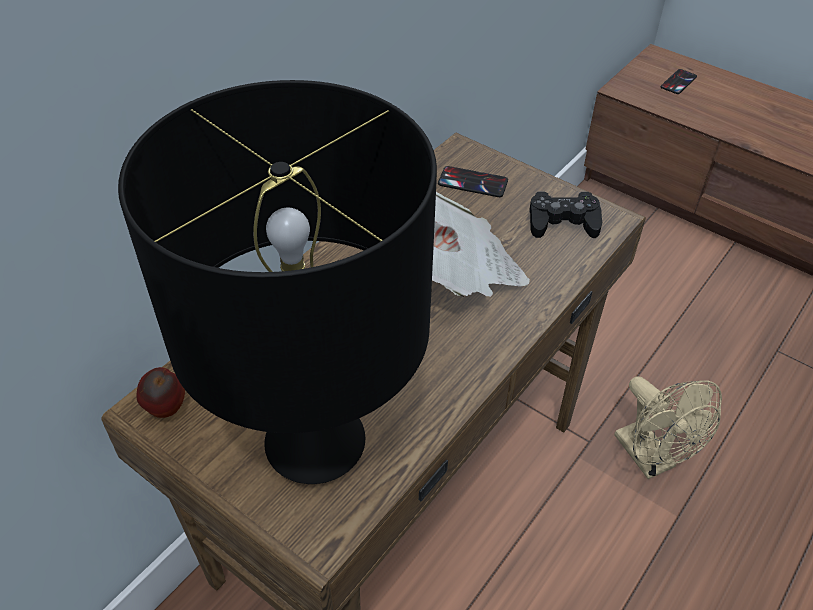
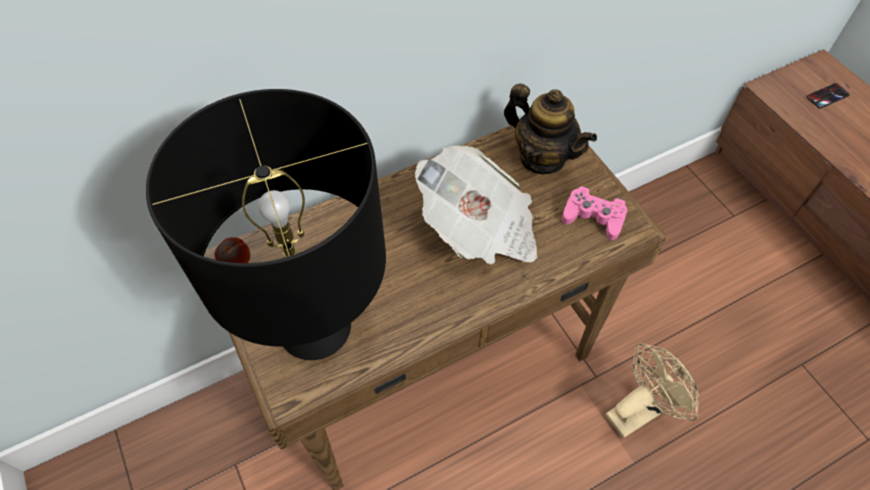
camera: 25 degrees right, 10 degrees up
(473, 182) = (542, 157): phone -> teapot
(562, 222) = (593, 217): black game controller -> pink game controller
(651, 459) = (638, 410): beige fan -> beige fan turned 120 degrees counterclockwise

